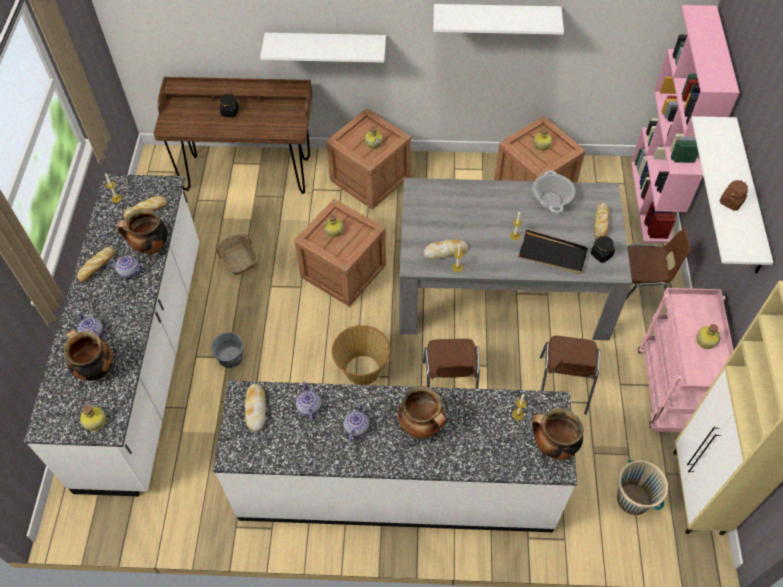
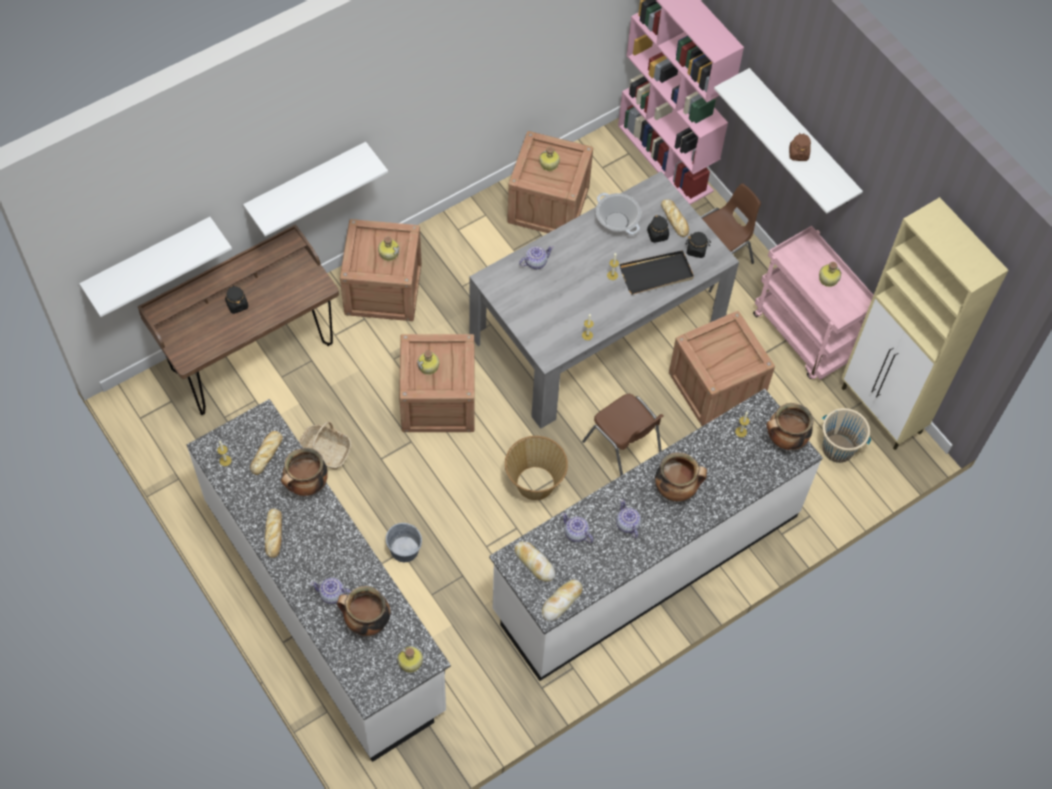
camera: 40 degrees left, 5 degrees up
(129, 271) = (309, 519): teapot -> teapot (535, 262)
(445, 251) = (565, 326): bread -> bread (562, 601)
(496, 18) = (469, 71): white shelf -> white shelf (148, 259)
(563, 385) = (716, 387): brown chair -> crate
(577, 226) = (657, 235): none -> black jar

